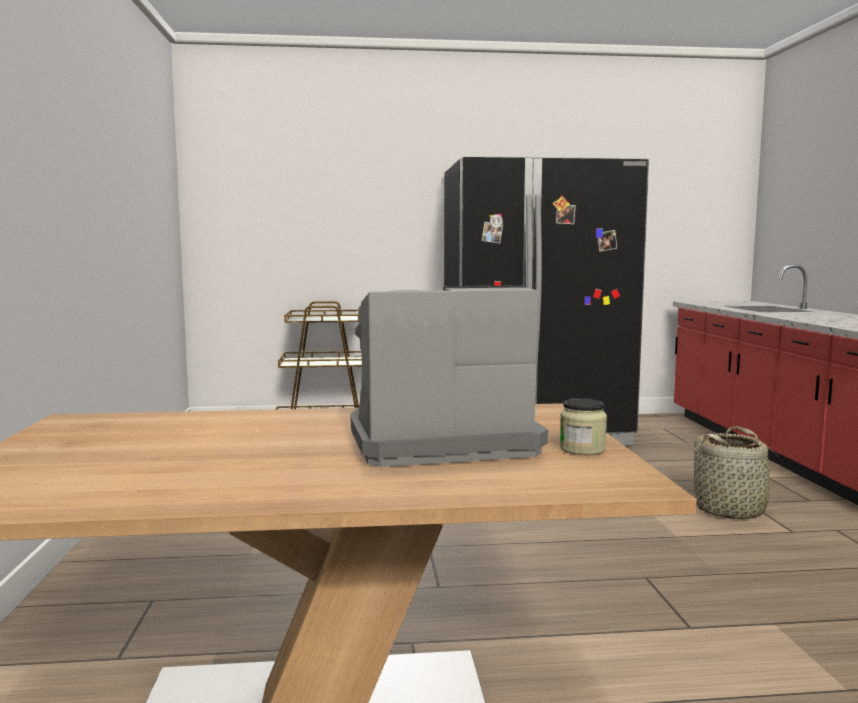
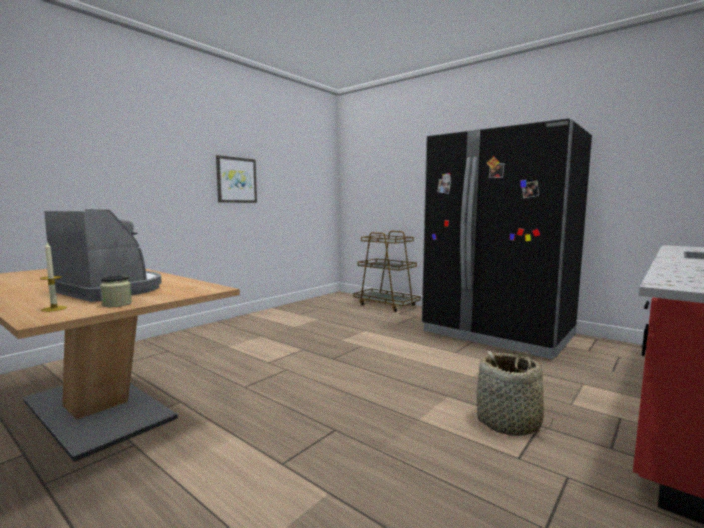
camera: 45 degrees right, 0 degrees up
(97, 206) = (236, 180): none -> picture
(558, 475) = (54, 309): none -> candle

